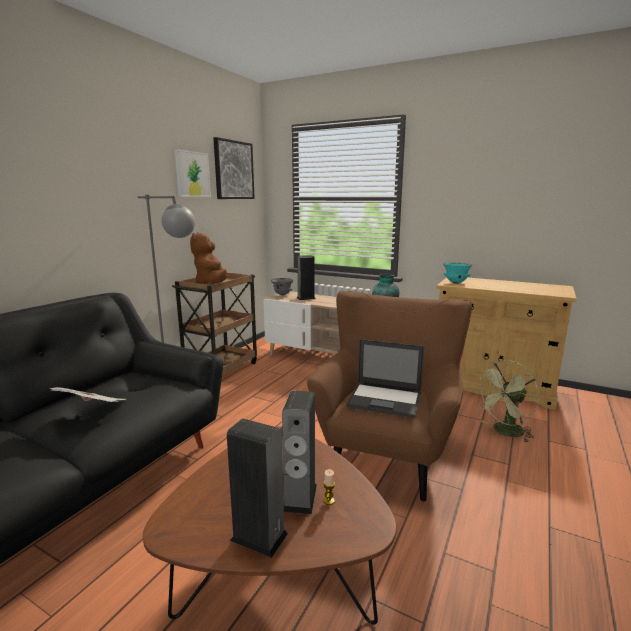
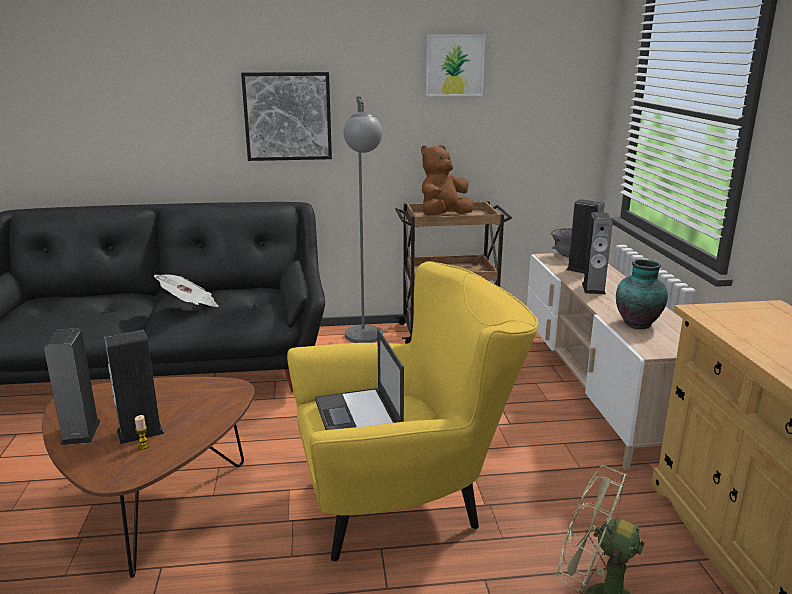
camera: 55 degrees right, 5 degrees up
(233, 170) = (540, 55): picture -> picture (288, 116)
(332, 303) = (593, 288): none -> speaker
(388, 453) = (406, 504): brown armchair -> yellow armchair
(456, 283) = (725, 314): turquoise bowl -> none

